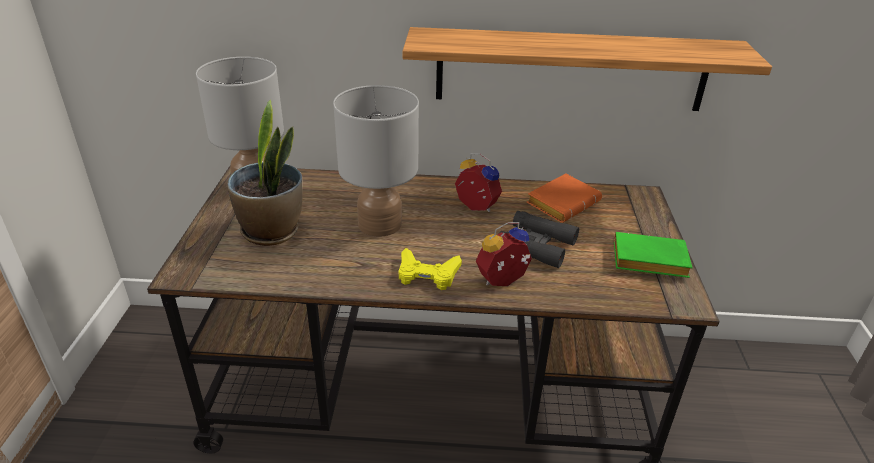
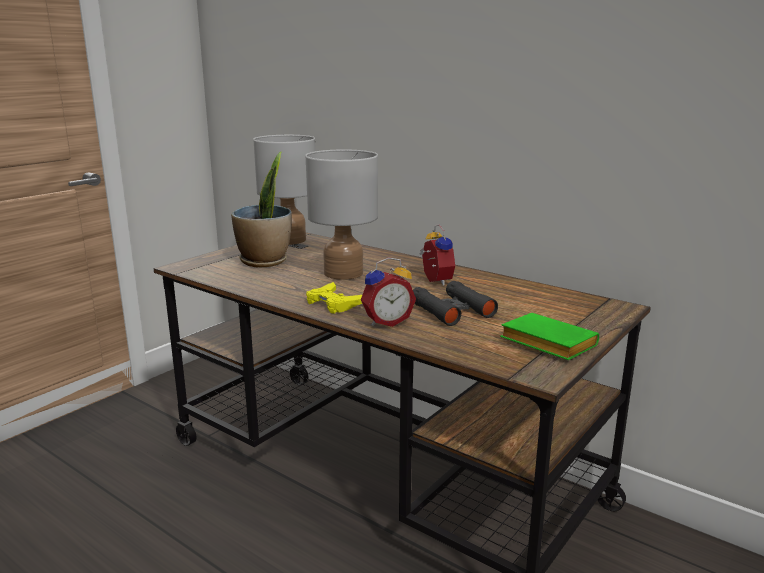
camera: 35 degrees right, 15 degrees down
(503, 282) = (386, 321): alarm clock -> alarm clock turned 150 degrees clockwise
(562, 202) = (522, 294): orange book -> none
(571, 70) = (554, 163): shelf -> none

